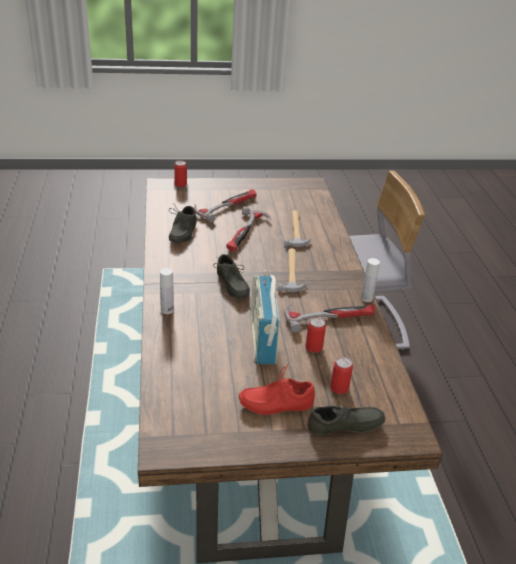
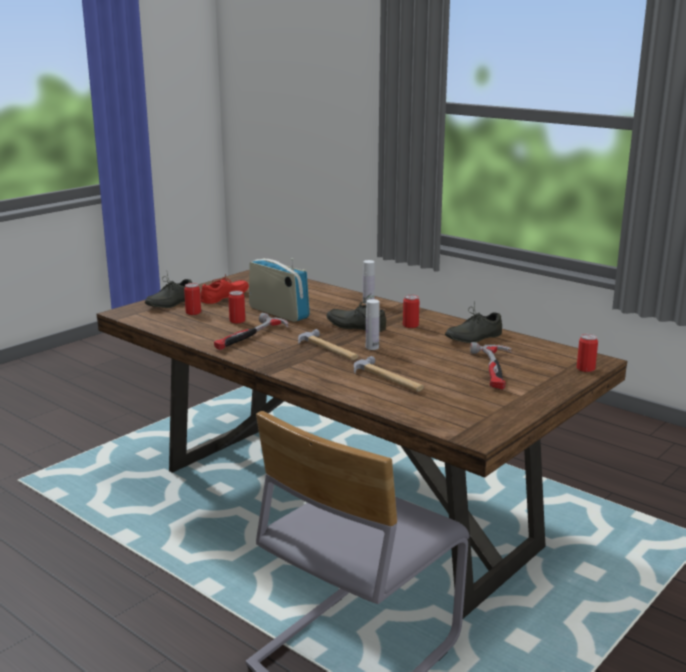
camera: 140 degrees right, 15 degrees down
(181, 232) = (472, 337): grey shoe -> grey shoe turned 90 degrees counterclockwise
(194, 264) = (410, 325): none -> can
(246, 233) = (424, 358): hammer -> none
(366, 298) = (236, 357): white bottle -> white bottle (372, 347)

